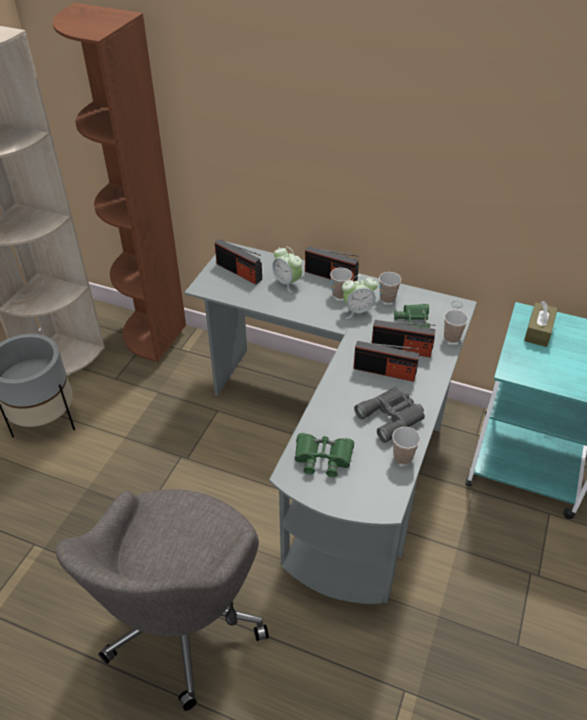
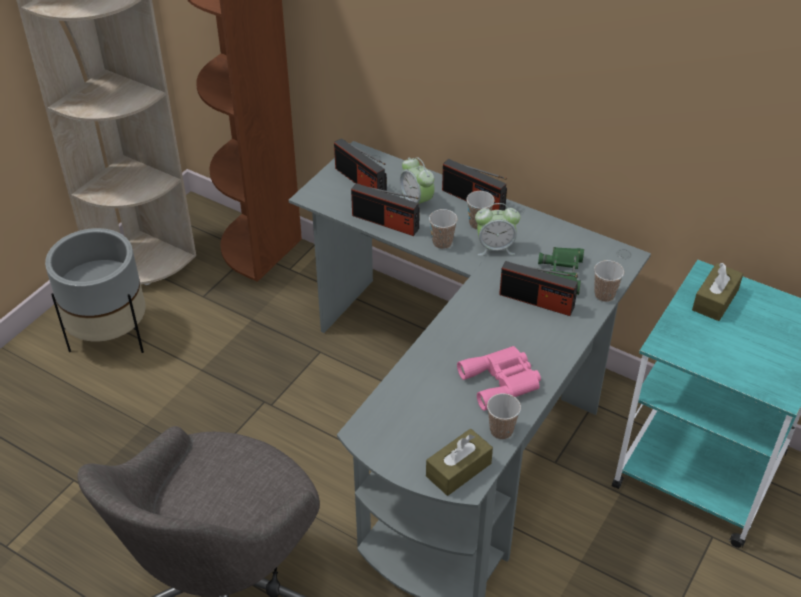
camera: 10 degrees right, 0 degrees up
(323, 457) = (406, 418): green binoculars -> none
(377, 495) = (458, 469): none -> brown tissue box
(384, 371) = (508, 326): radio -> radio (385, 222)
(387, 298) = (537, 236): cup -> cup (442, 243)
(392, 416) = (502, 381): grey binoculars -> pink binoculars

